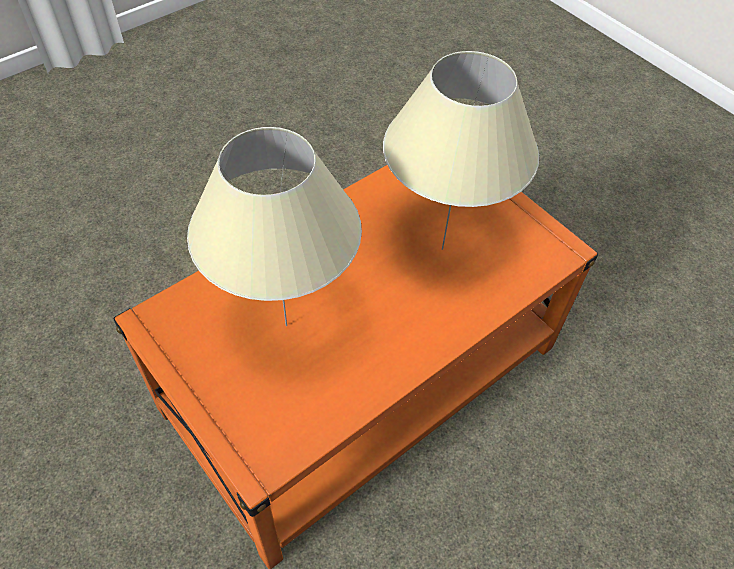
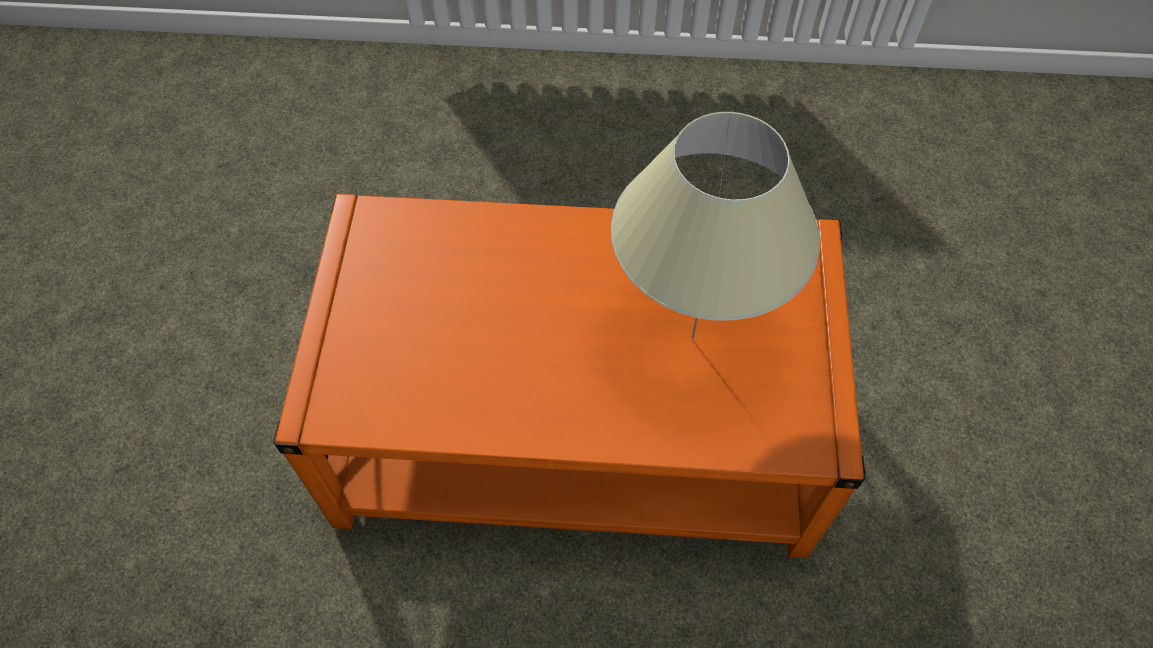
camera: 135 degrees left, 5 degrees up
(442, 249) = (465, 301): beige table lamp -> none

